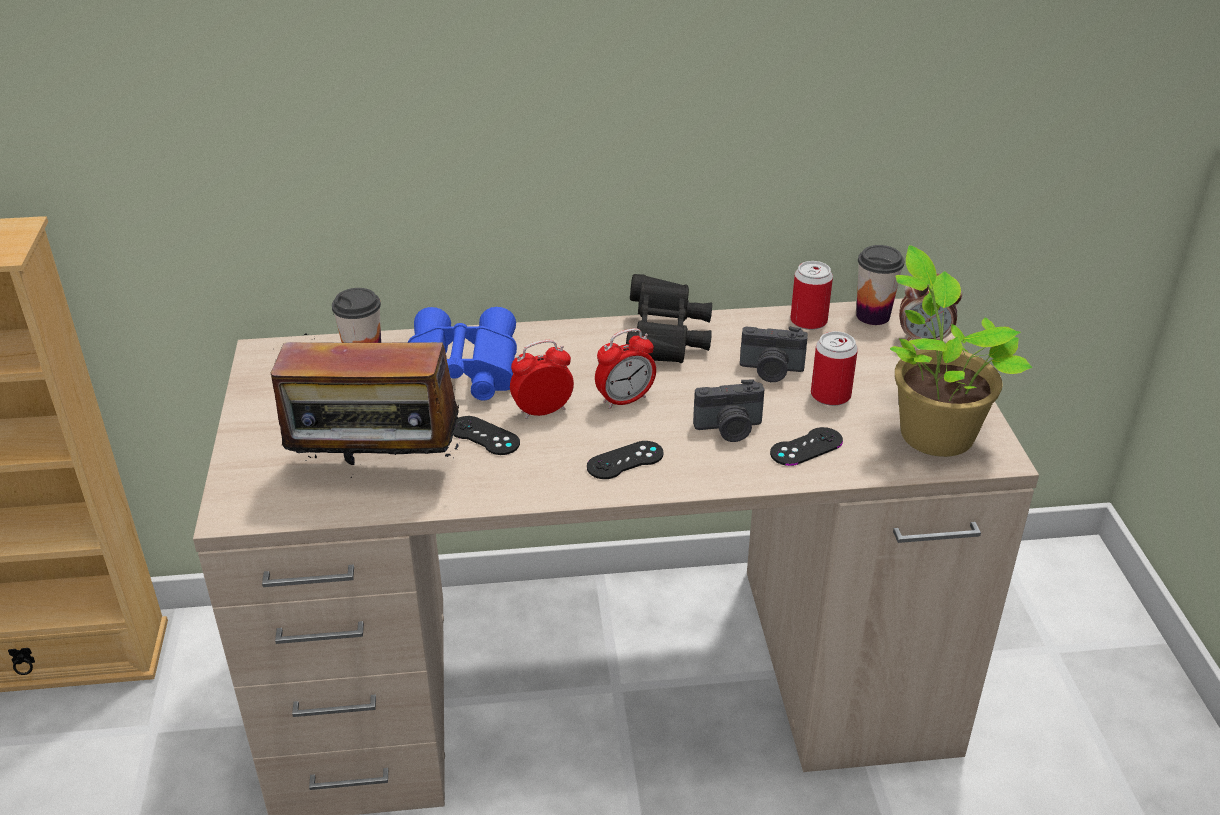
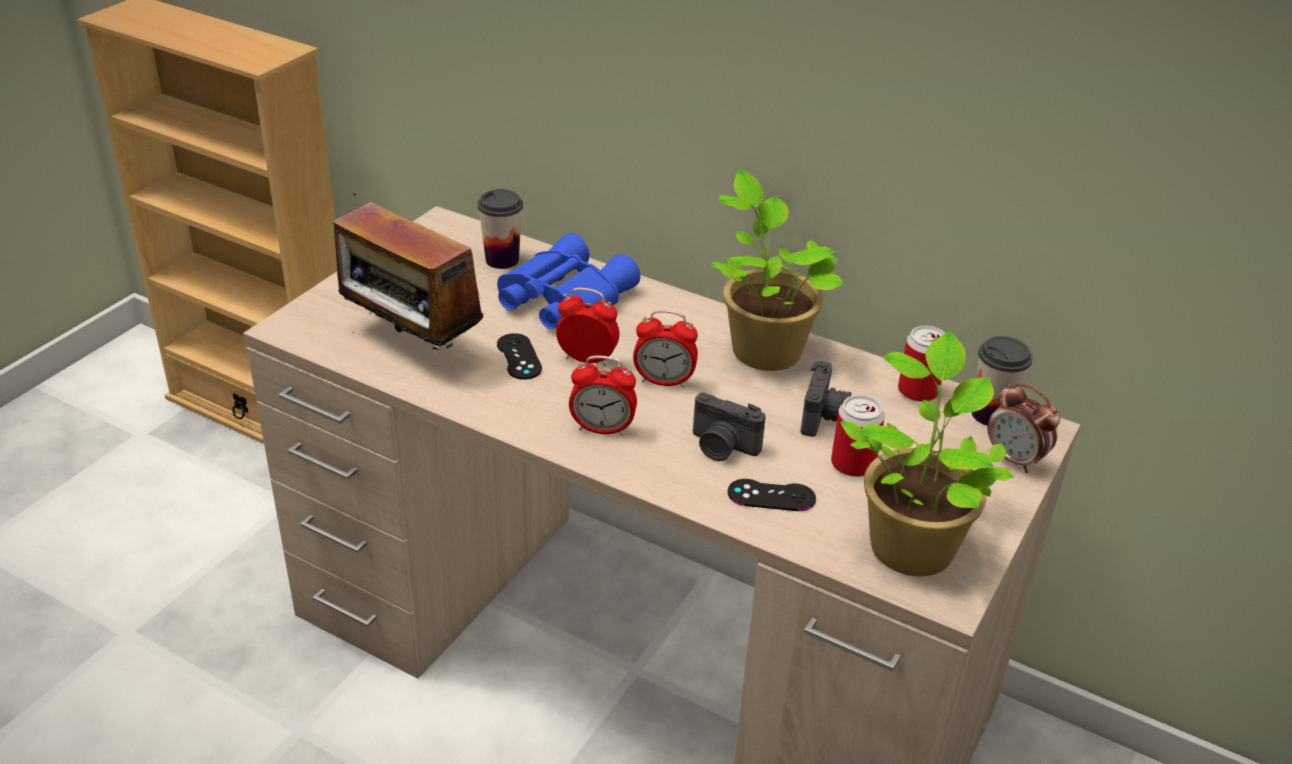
camera: 35 degrees right, 0 degrees up
(625, 460) = (602, 429): black game controller -> alarm clock
(666, 340) = (763, 349): black binoculars -> potted plant
(771, 371) = (824, 417): camera -> camera turned 120 degrees counterclockwise

